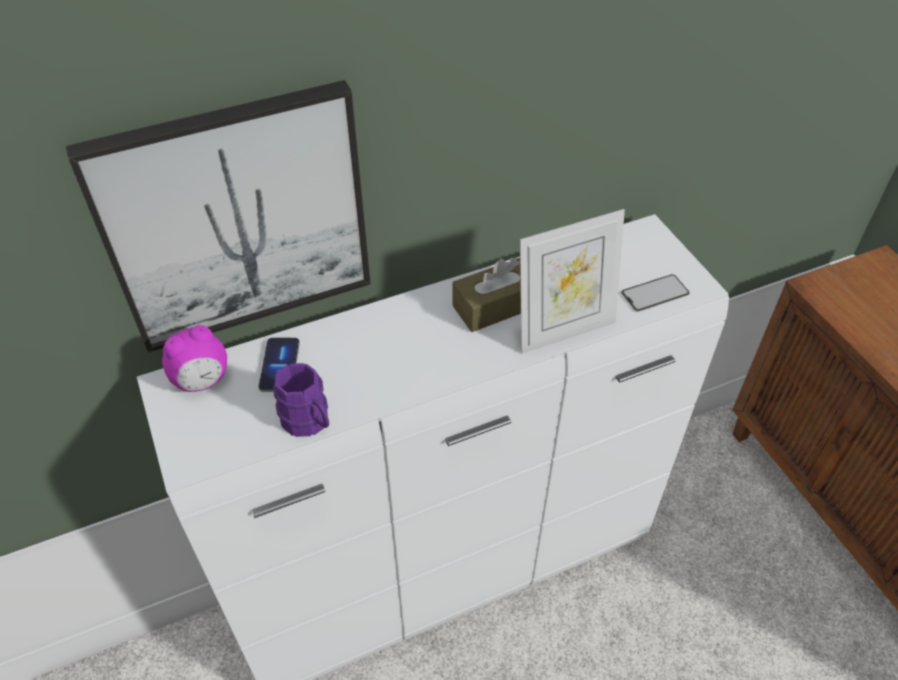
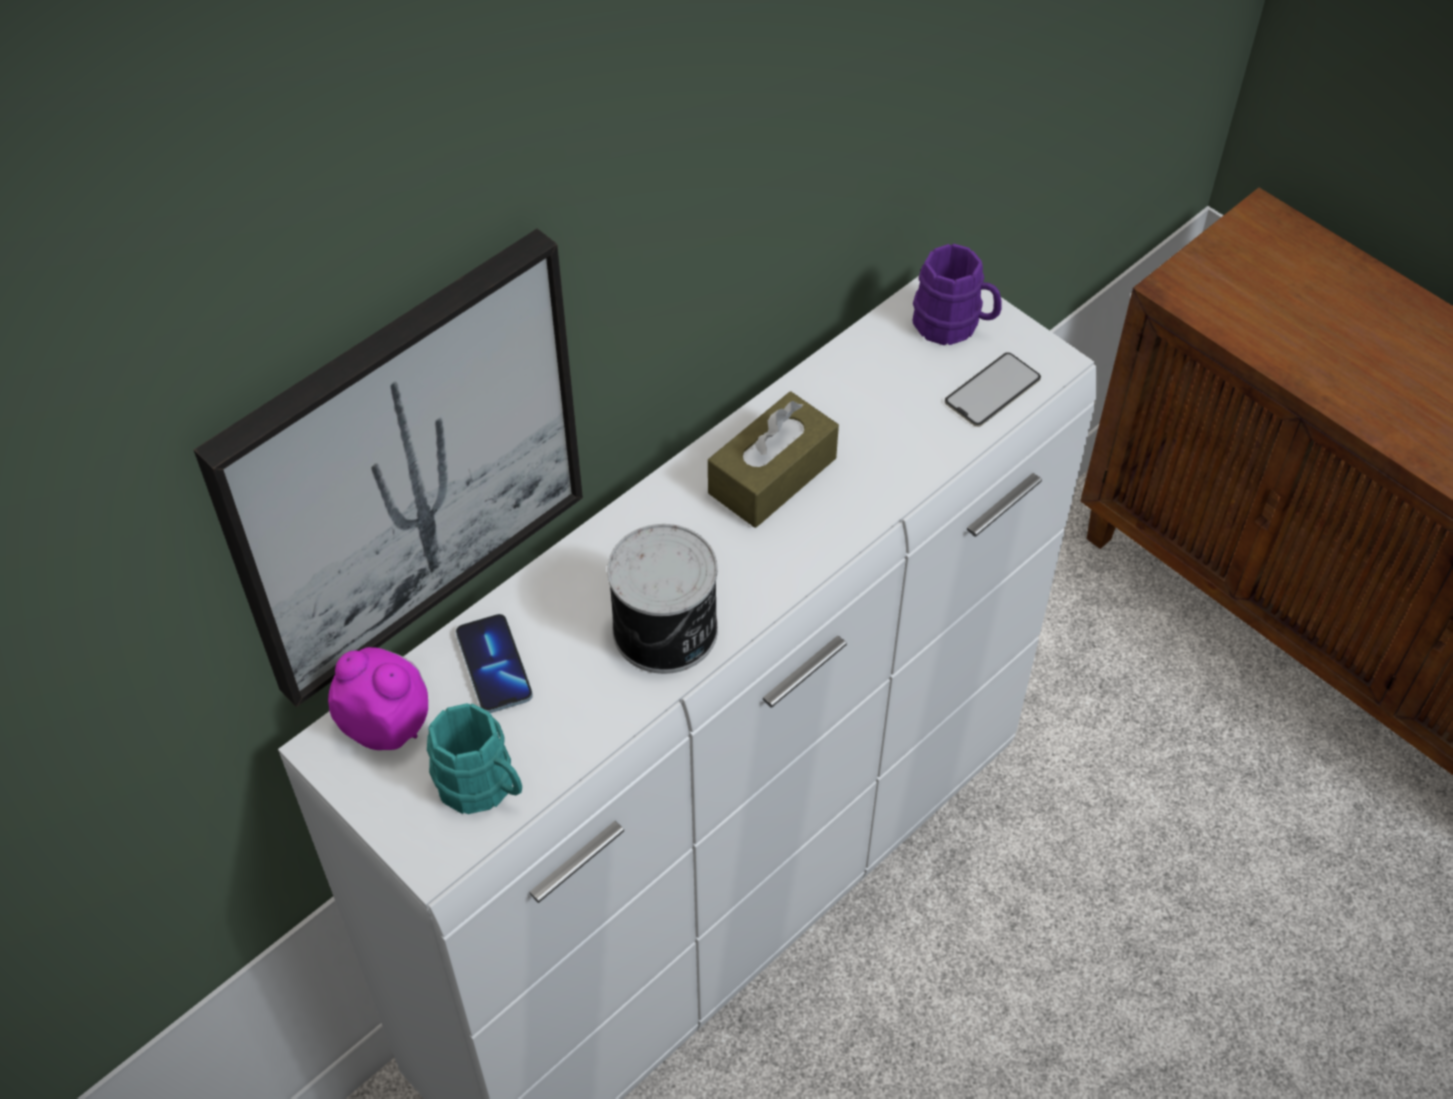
camera: 20 degrees left, 5 degrees up
(202, 381) = (386, 724): alarm clock -> alarm clock turned 105 degrees counterclockwise
(236, 433) = (483, 788): none -> turquoise mug
(309, 422) = (583, 737): purple mug -> purple mug (954, 325)
(390, 376) = (667, 631): none -> can
(564, 330) = (886, 485): picture frame -> none

